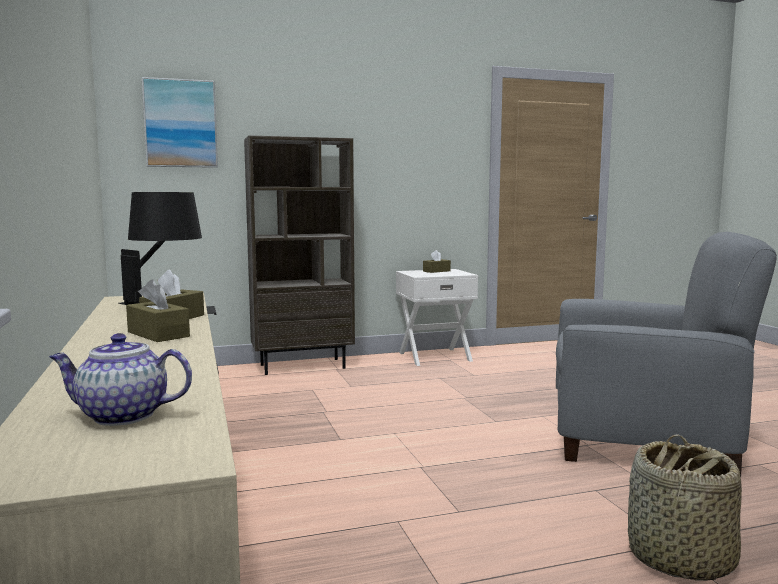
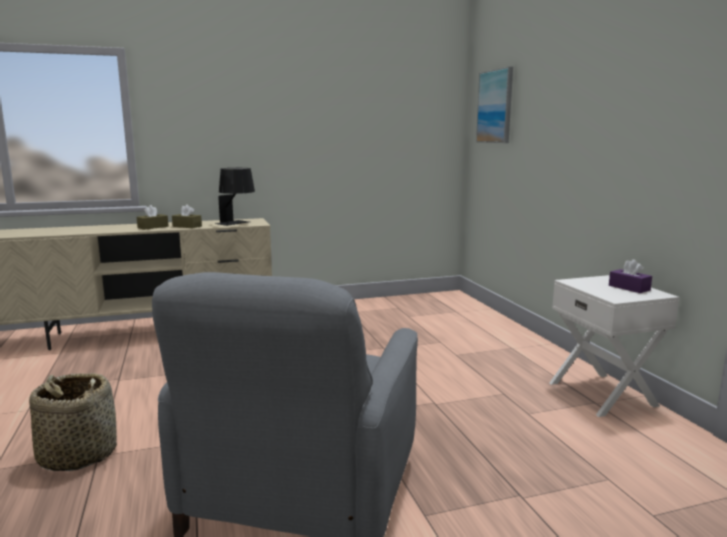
camera: 90 degrees right, 5 degrees up
(121, 416) = (43, 231): teapot -> none
(303, 366) = (512, 335): brown bookcase -> none
(436, 271) = (629, 288): brown tissue box -> purple tissue box

